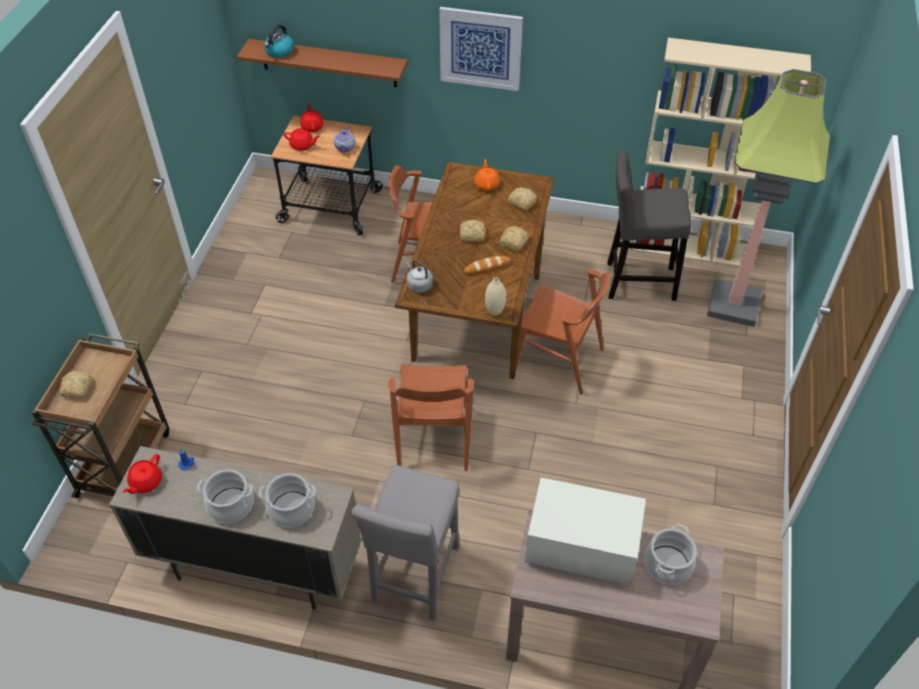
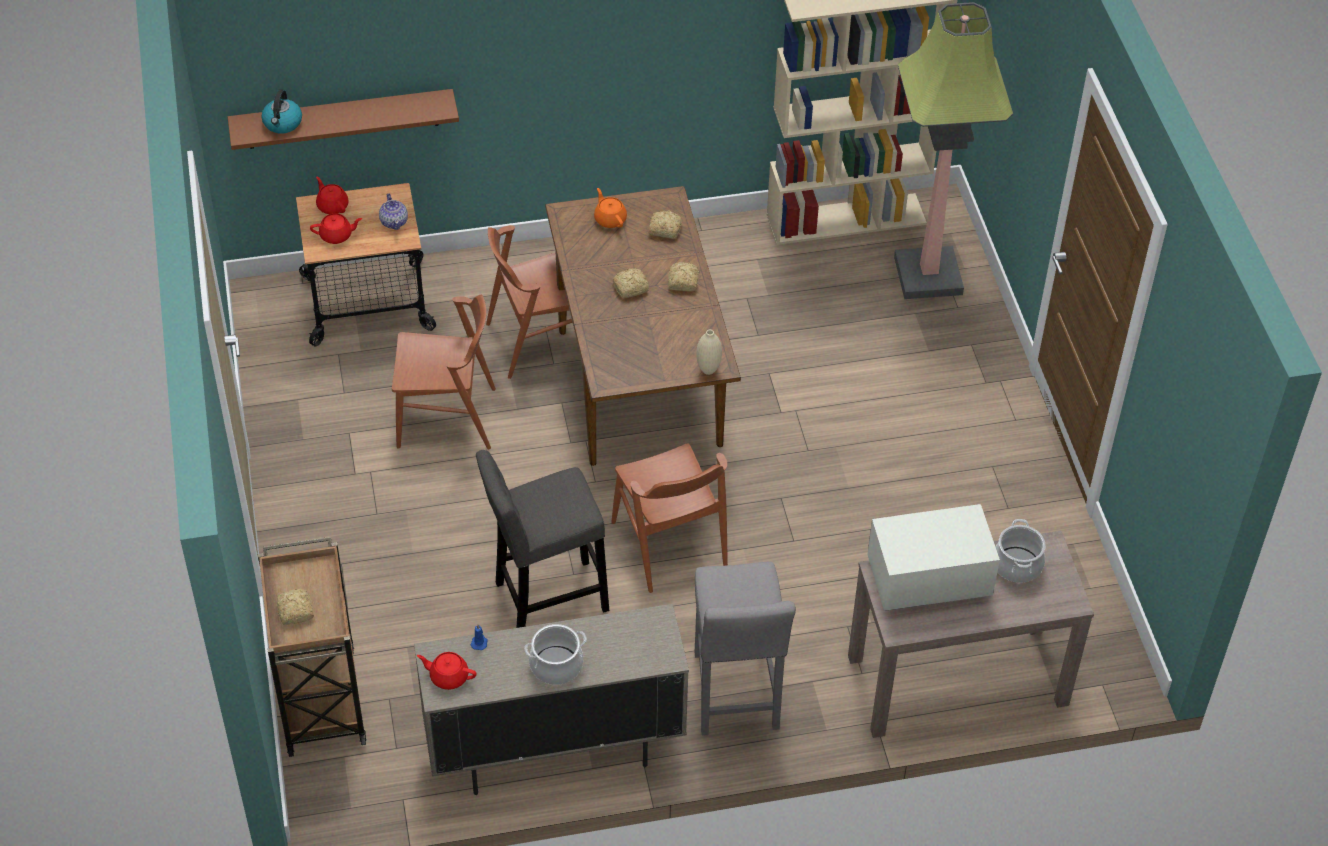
camera: 25 degrees left, 0 degrees up
(145, 482) = (448, 676): red teapot -> red teapot turned 105 degrees clockwise
(291, 509) = (622, 646): cooking pot -> none
(418, 285) = (605, 367): grey kettle -> none
(480, 48) = (549, 53): picture -> none
(487, 267) = (670, 321): bread -> none
(559, 360) = (763, 406): brown chair -> brown chair (447, 417)
(636, 281) = (803, 282): grey stool -> grey stool (545, 599)

